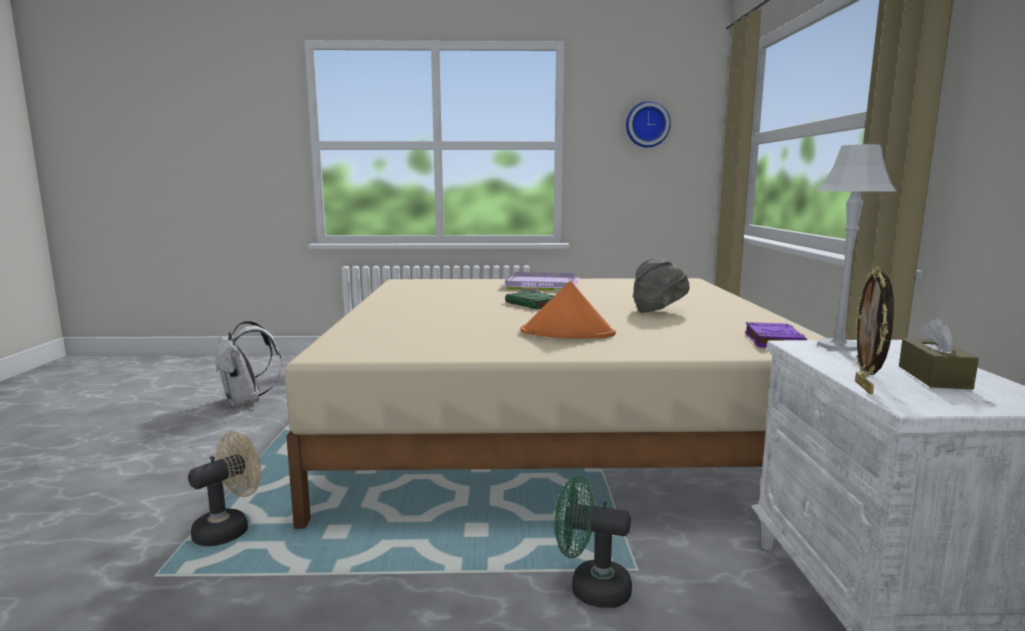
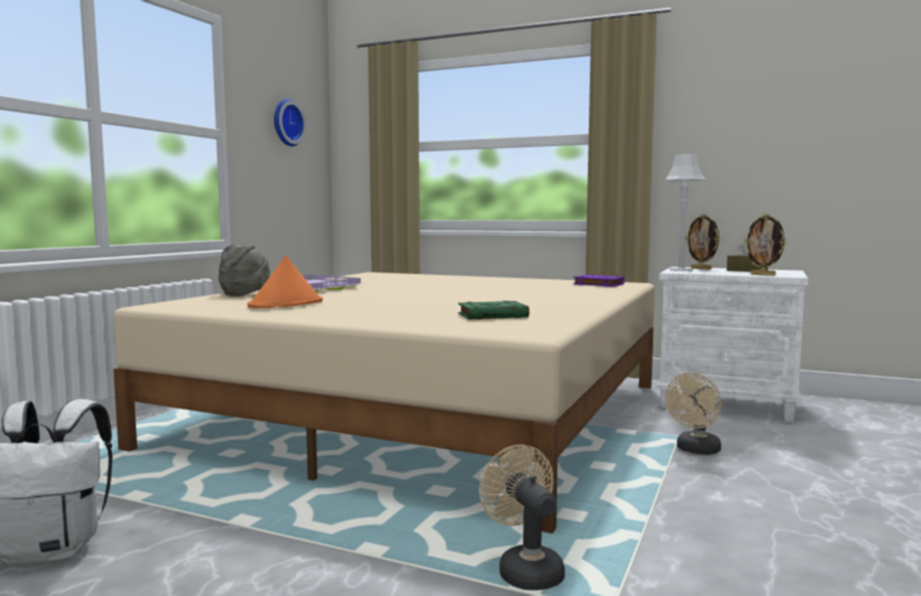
camera: 65 degrees left, 5 degrees down
(533, 304) = (403, 295): green book -> green book (493, 315)
(568, 333) = (532, 299): orange hat -> orange hat (286, 304)
(590, 588) = (695, 450): green fan -> beige fan
(659, 311) = (483, 285): grey hat -> grey hat (245, 294)
(896, 353) = (701, 269): none -> picture frame

